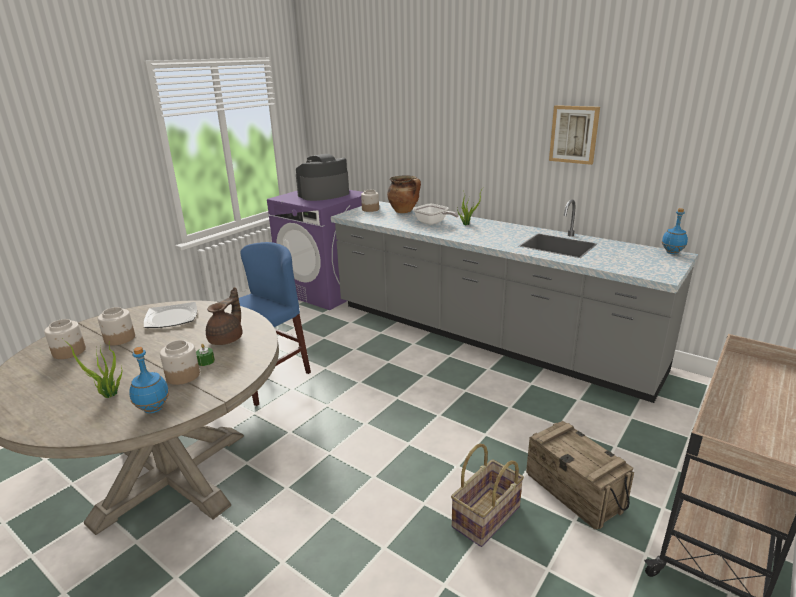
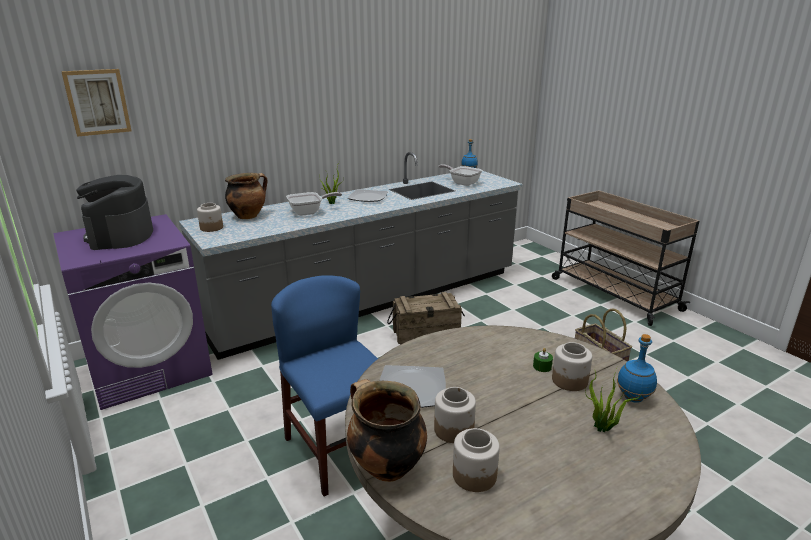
camera: 70 degrees left, 0 degrees up
(87, 325) = (385, 466): none -> cooking pot
(227, 339) = (495, 352): brown teapot -> none
(499, 231) = (367, 197): none -> plate
(574, 134) = (389, 98): picture -> picture (97, 102)
(574, 491) = (580, 325): crate -> crate (426, 333)
(617, 256) = (462, 183): none -> frying pan

